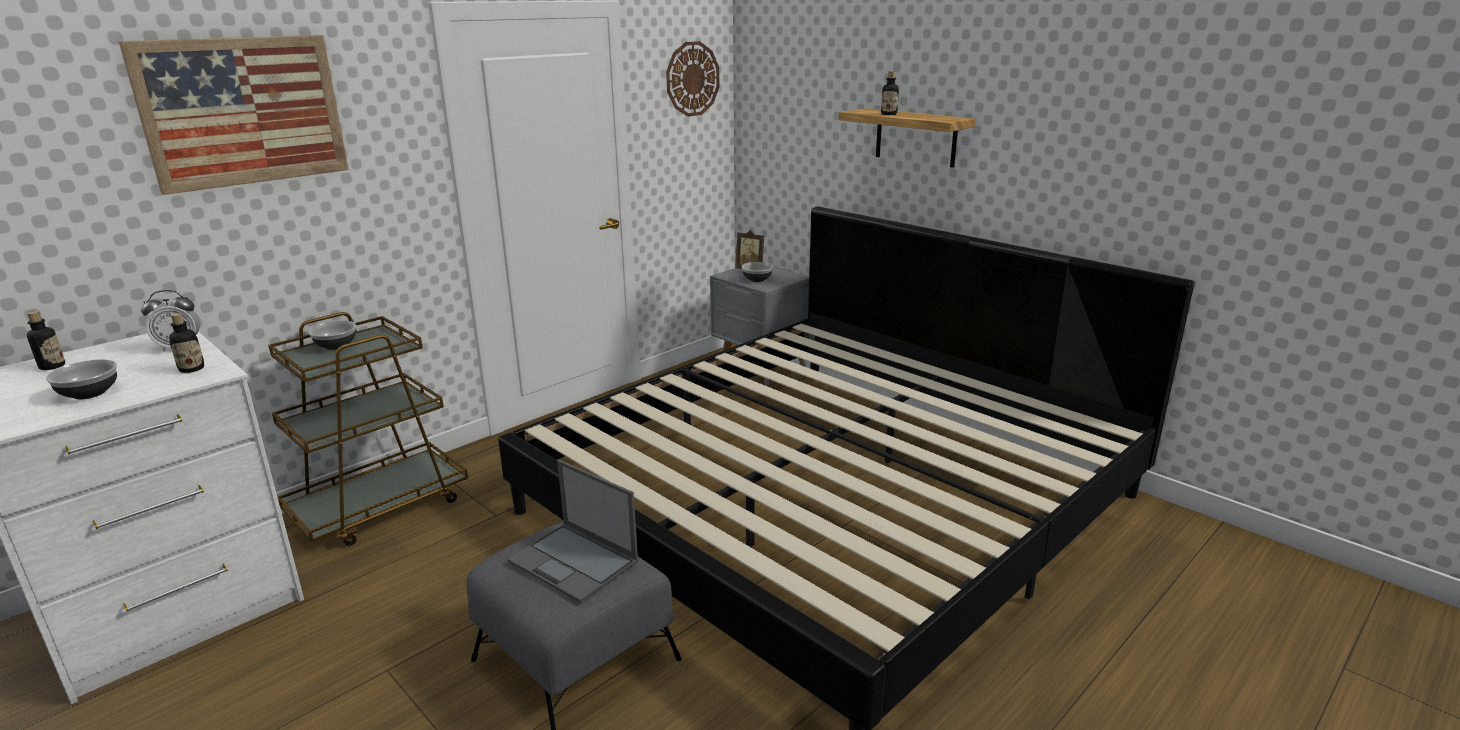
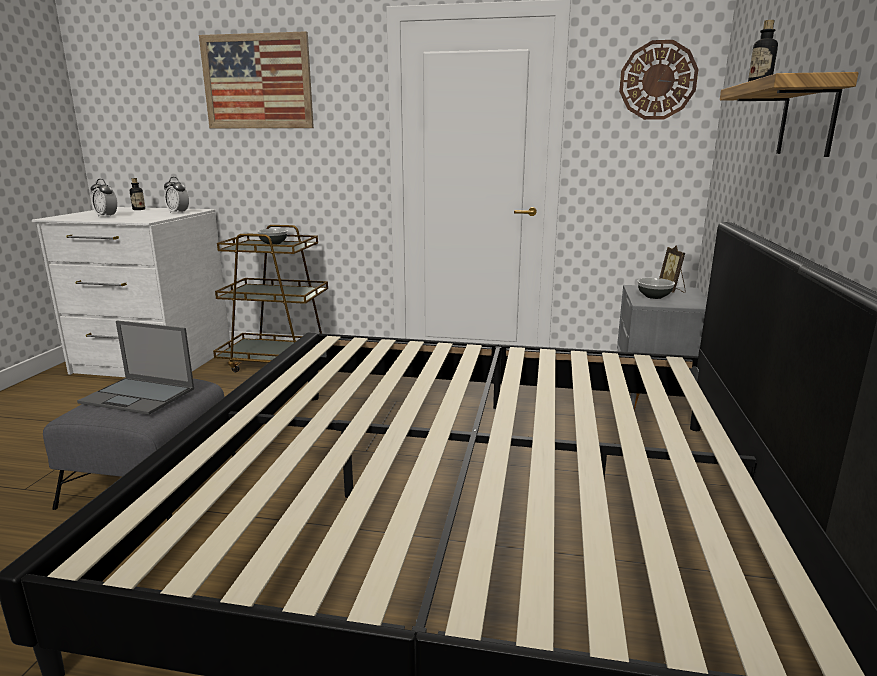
camera: 55 degrees right, 5 degrees down
(90, 393) = (106, 216): bowl -> alarm clock
(192, 369) = (148, 218): bottle -> none
(574, 562) = (139, 396): laptop -> laptop turned 75 degrees counterclockwise

